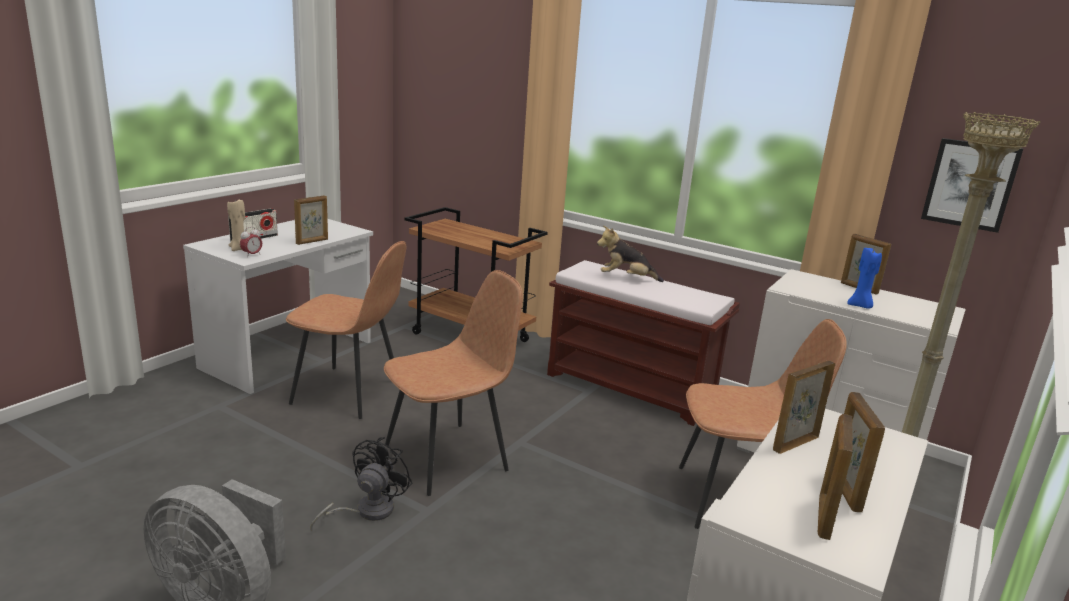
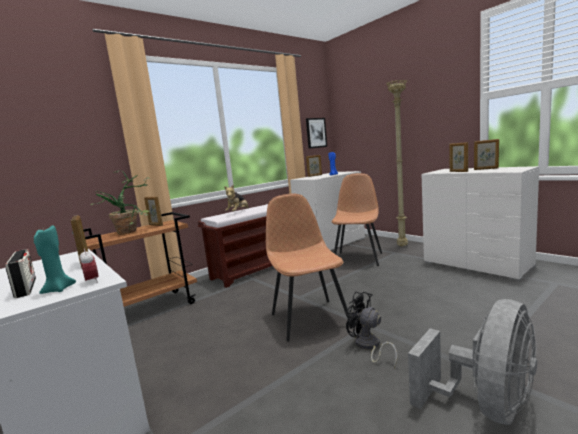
camera: 70 degrees left, 10 degrees down
(239, 249) = (58, 289): beige candle -> turquoise candle
(349, 393) = (196, 362): brown chair -> none
(475, 234) = (132, 231): none -> potted plant
(824, 517) = (505, 168): picture frame -> picture frame (155, 225)

